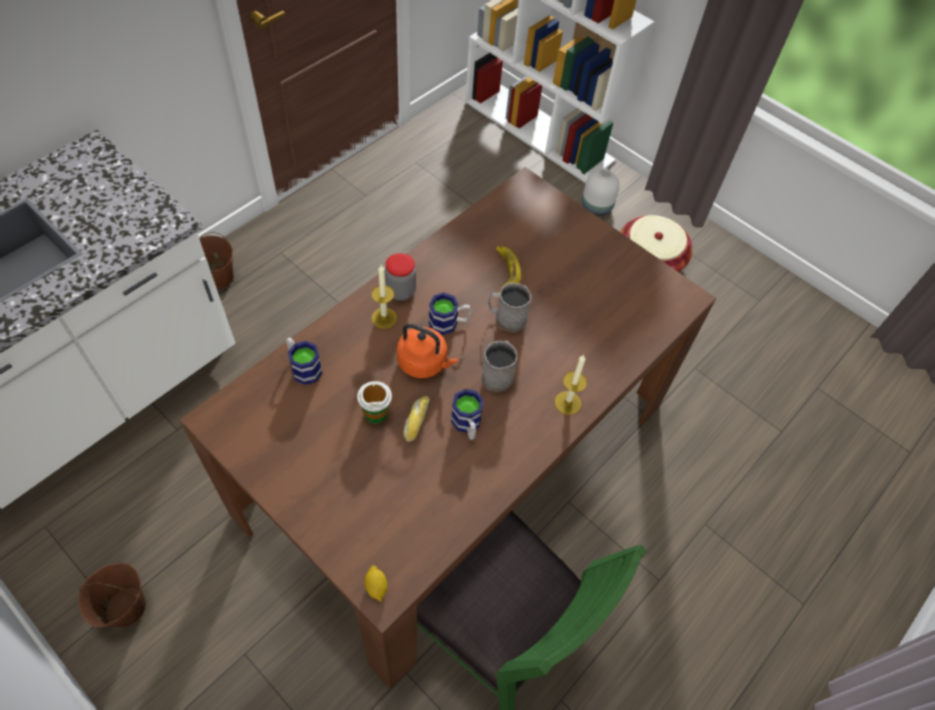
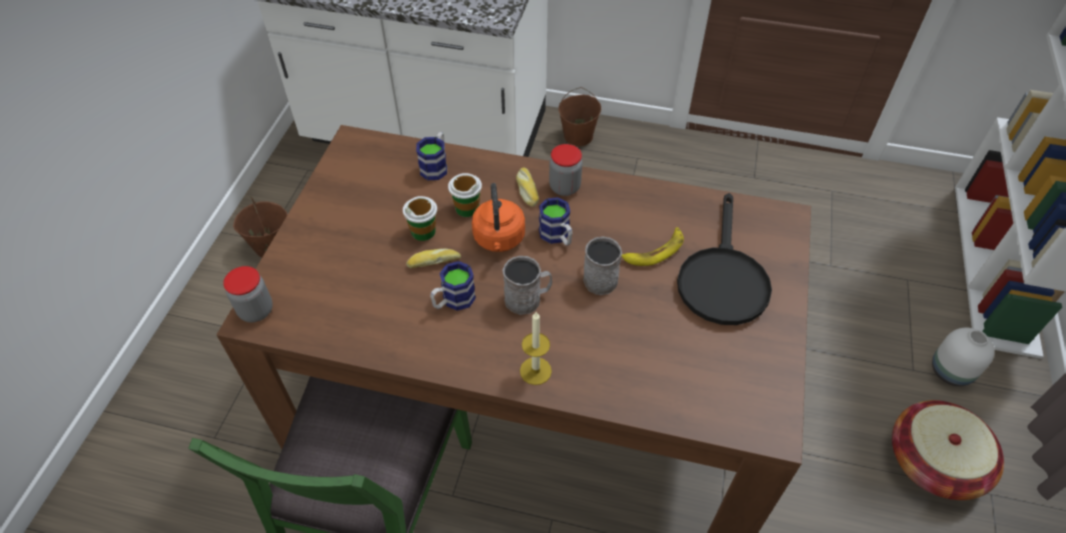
camera: 65 degrees right, 5 degrees down
(372, 368) = (467, 208): none -> cup
(376, 587) = (256, 310): lemon -> jar
(384, 318) = (526, 190): candle -> bread
(555, 250) = (722, 278): none -> black frying pan

